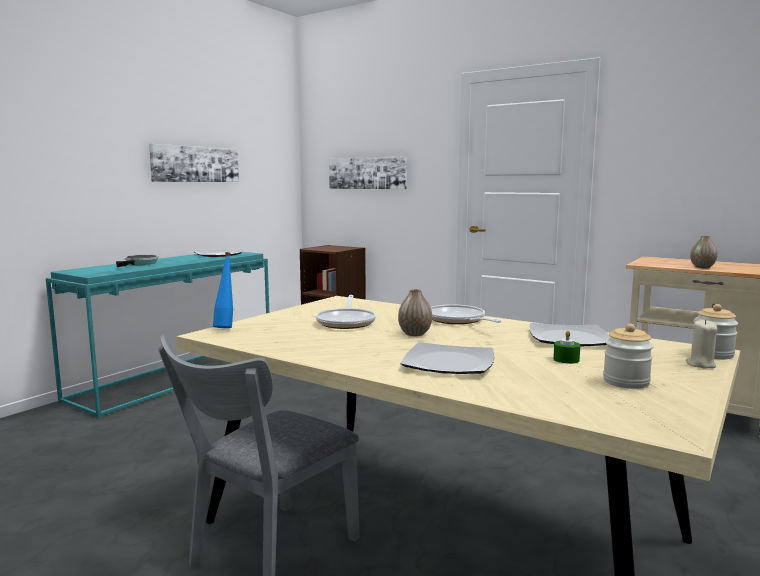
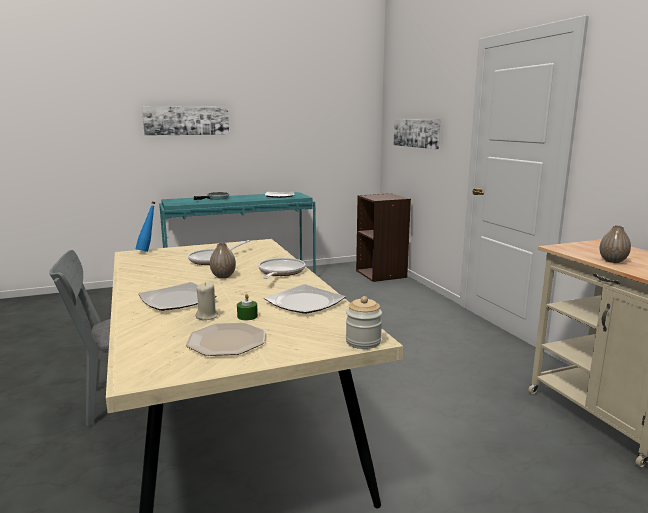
camera: 35 degrees right, 5 degrees up
(195, 164) = (276, 126): picture -> picture (186, 120)
(626, 382) = (227, 341): jar -> plate
(700, 364) = (322, 346): beige candle -> beige candle (207, 316)

